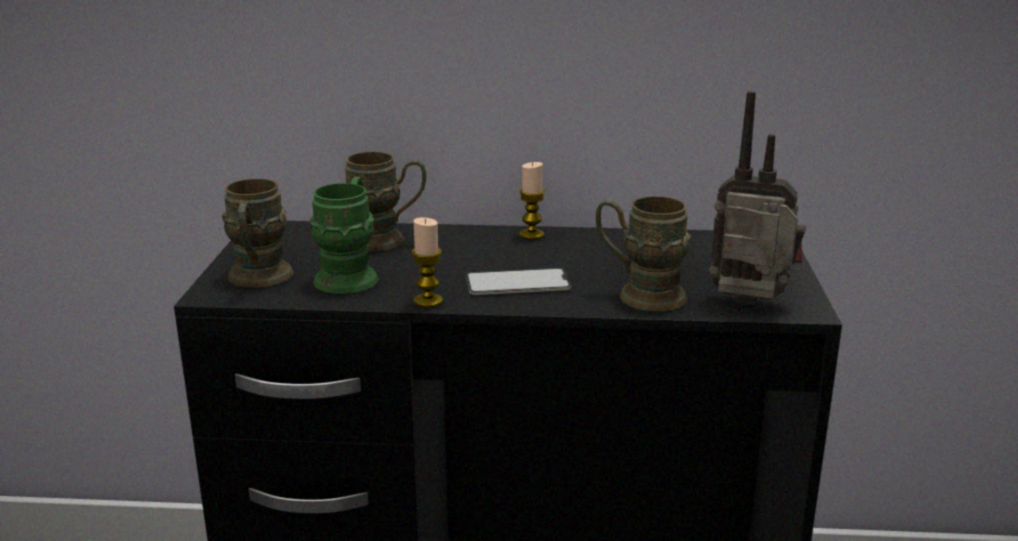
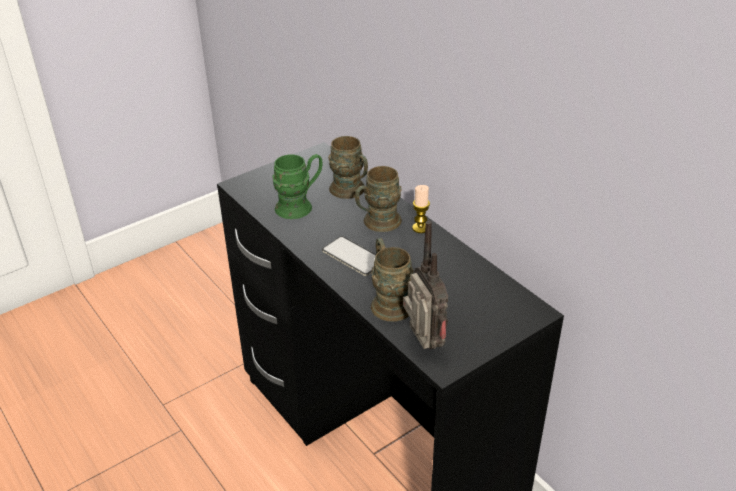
camera: 50 degrees right, 15 degrees up
(258, 279) = (264, 186): brown mug -> brown mug (376, 223)
(428, 301) = (299, 242): candle -> none

